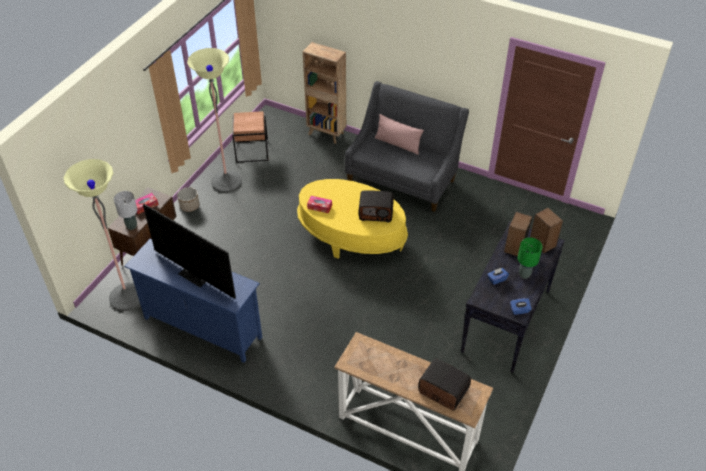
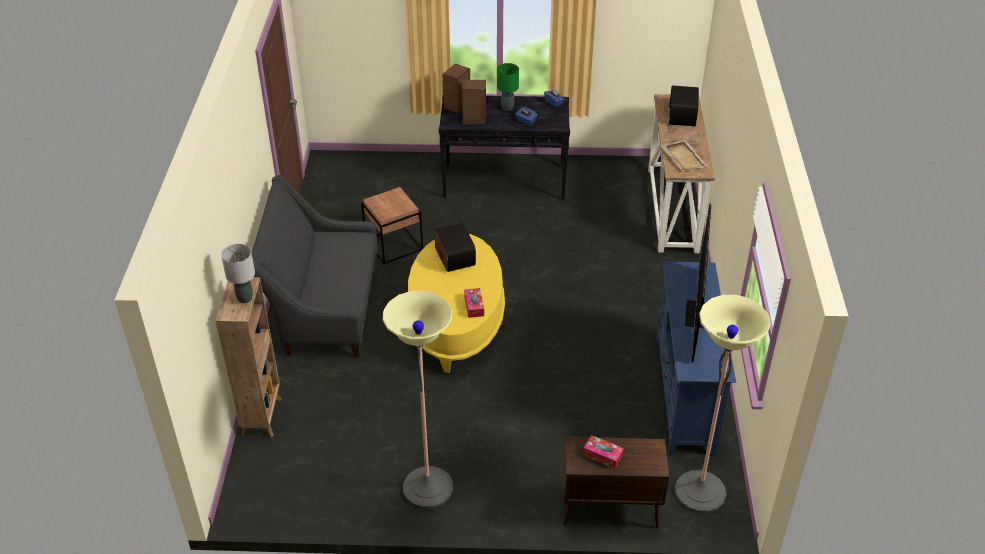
camera: 115 degrees left, 5 degrees down
(132, 226) = (647, 450): grey table lamp -> grey table lamp (245, 298)
(189, 206) = (502, 508): planter -> none
(251, 151) = (344, 488): brown side table -> brown side table (394, 245)
(376, 358) = (683, 157): none -> beige tray
(398, 144) = (312, 277): pink pillow -> none

